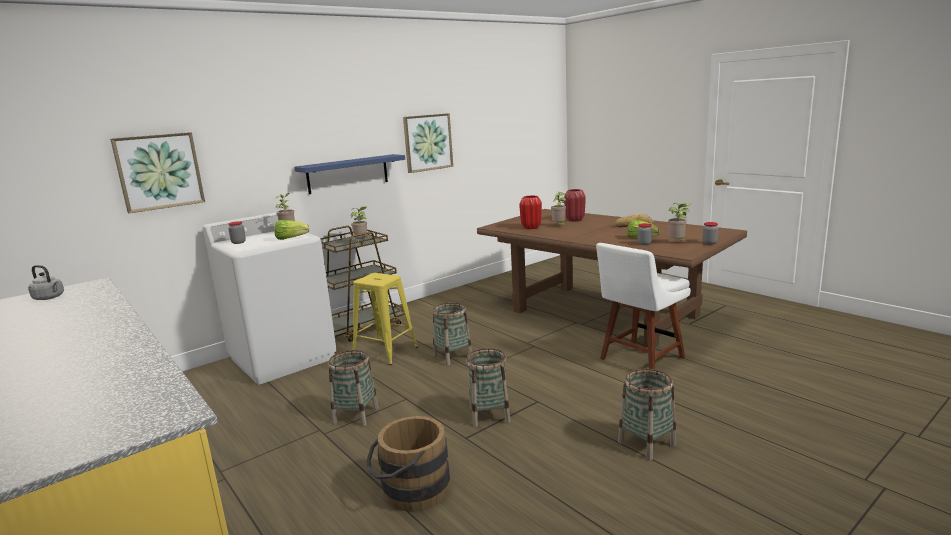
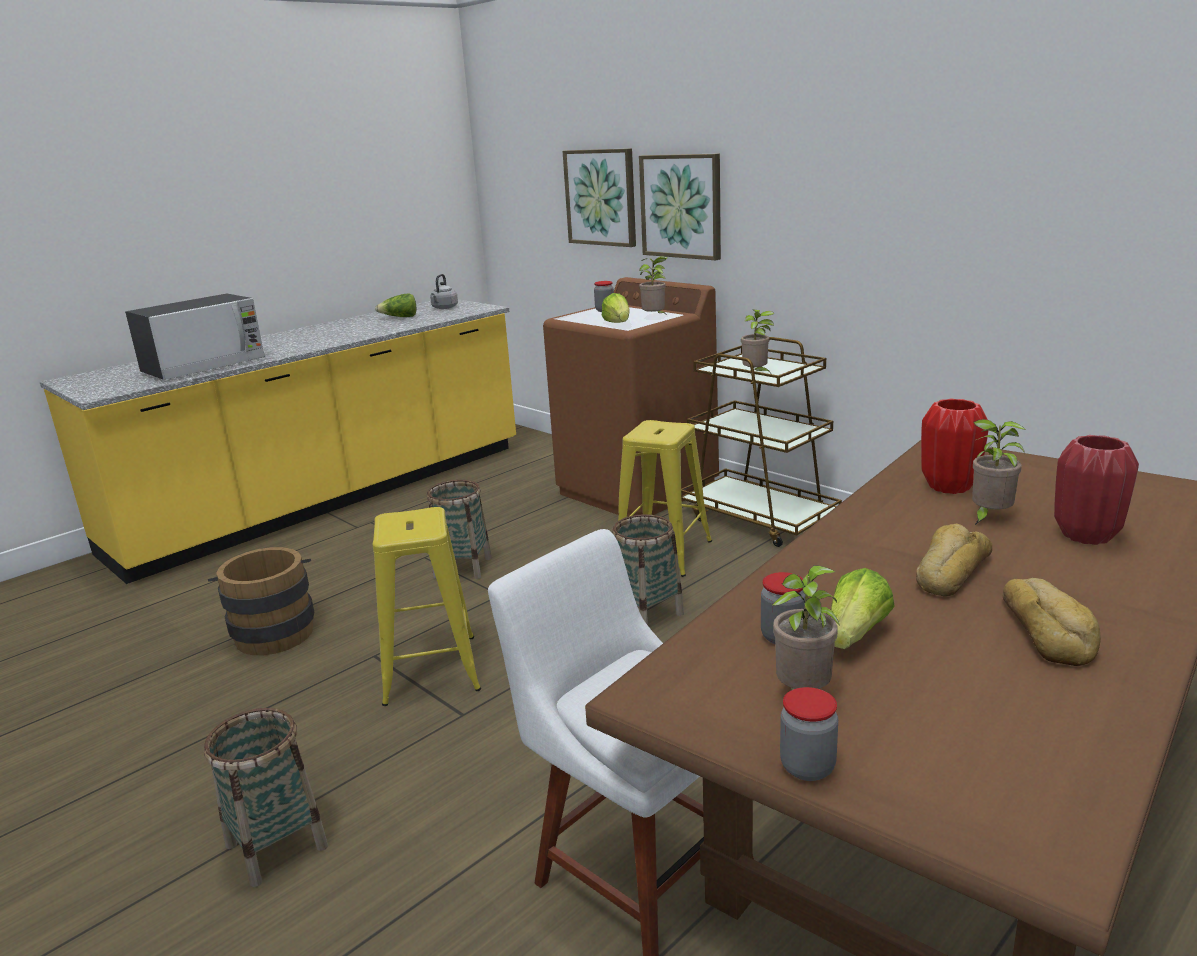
camera: 85 degrees right, 5 degrees up
(54, 311) = (399, 317): none -> lettuce
(122, 374) = (205, 366): none -> microwave
(283, 358) = (637, 490): white washing machine -> brown washing machine
(348, 174) = (826, 247): blue shelf -> none
(427, 142) = (1023, 209): picture -> picture (681, 206)
(489, 415) = (431, 669): basket -> yellow stool
(599, 230) = (949, 571): none -> bread

